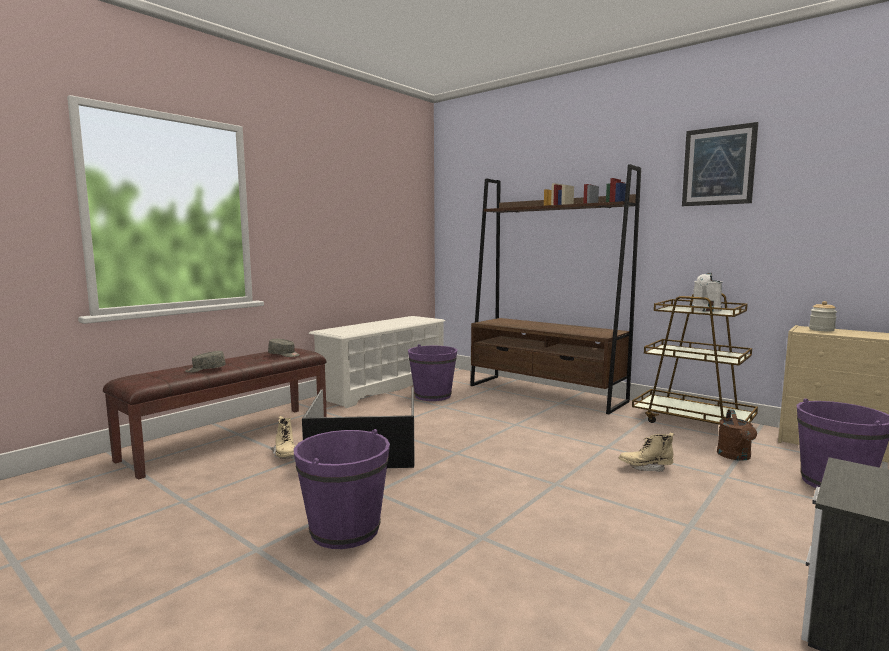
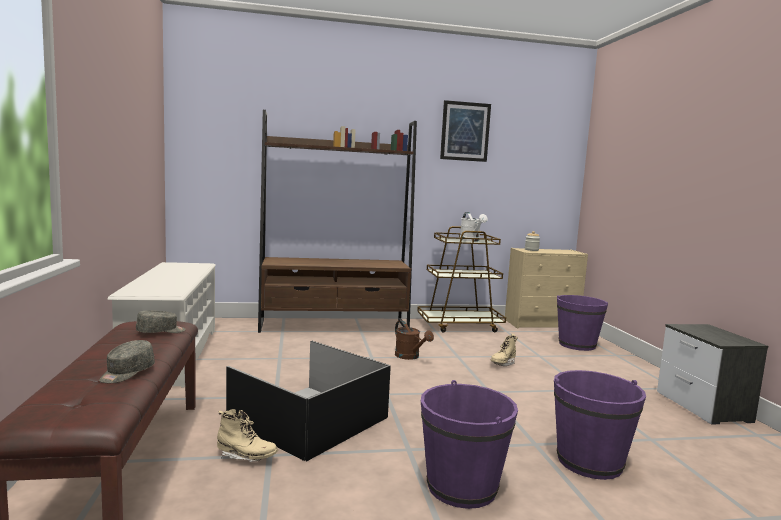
camera: 50 degrees left, 0 degrees up
(432, 396) = (246, 350): purple bucket -> purple bucket (589, 462)
(735, 457) = (520, 342): brown watering can -> brown watering can (410, 357)

